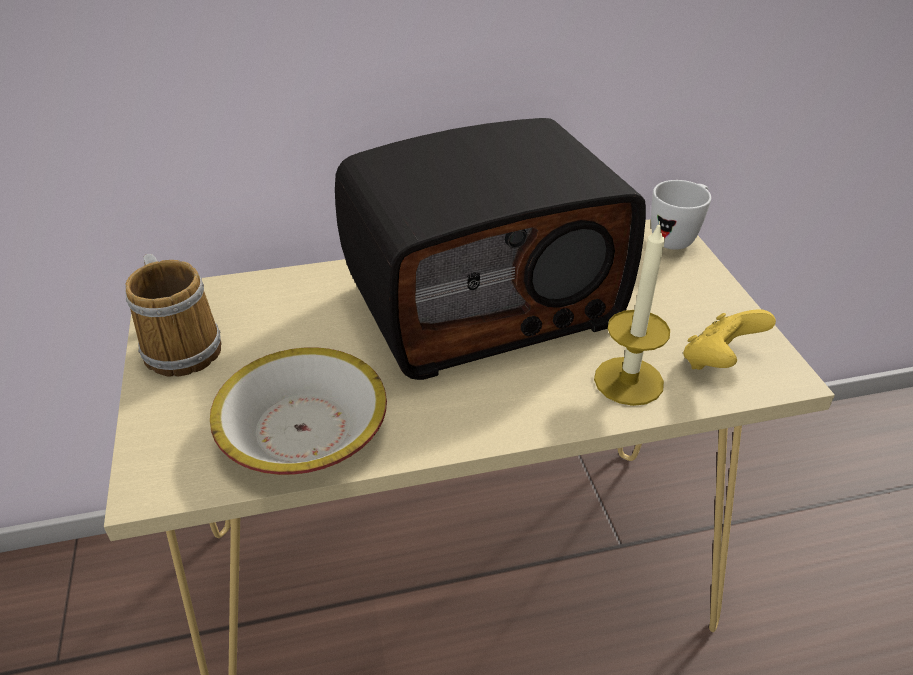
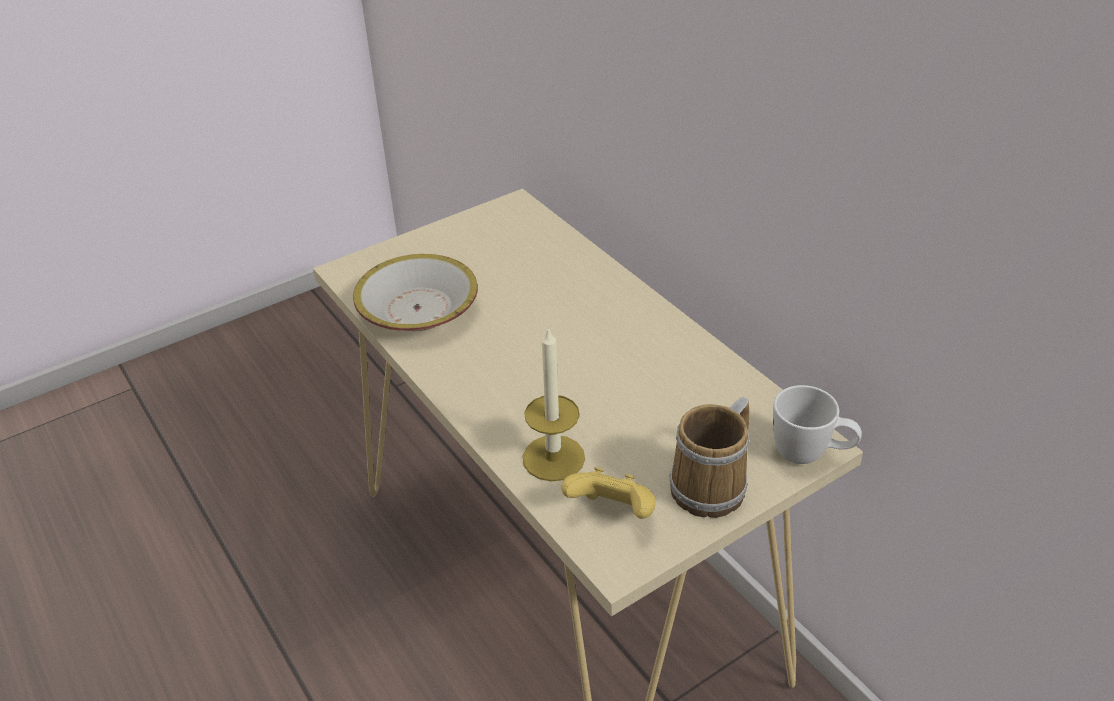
camera: 70 degrees right, 0 degrees up
(183, 346) = (472, 232): mug -> mug (713, 486)
(482, 301) = (610, 350): radio -> none

